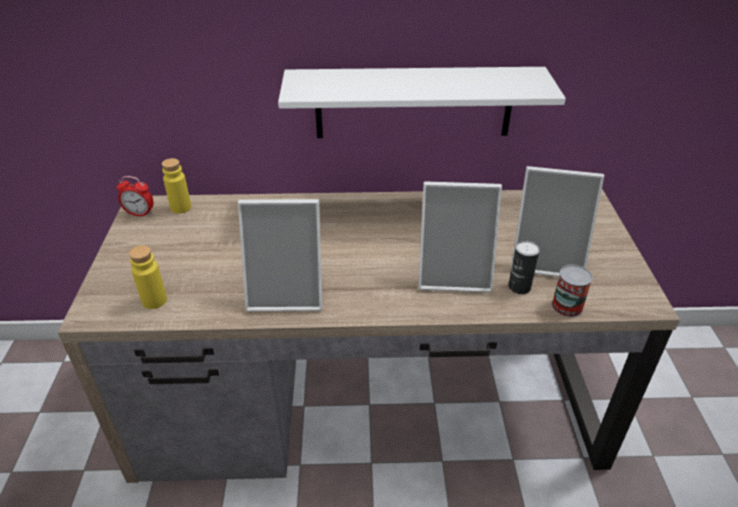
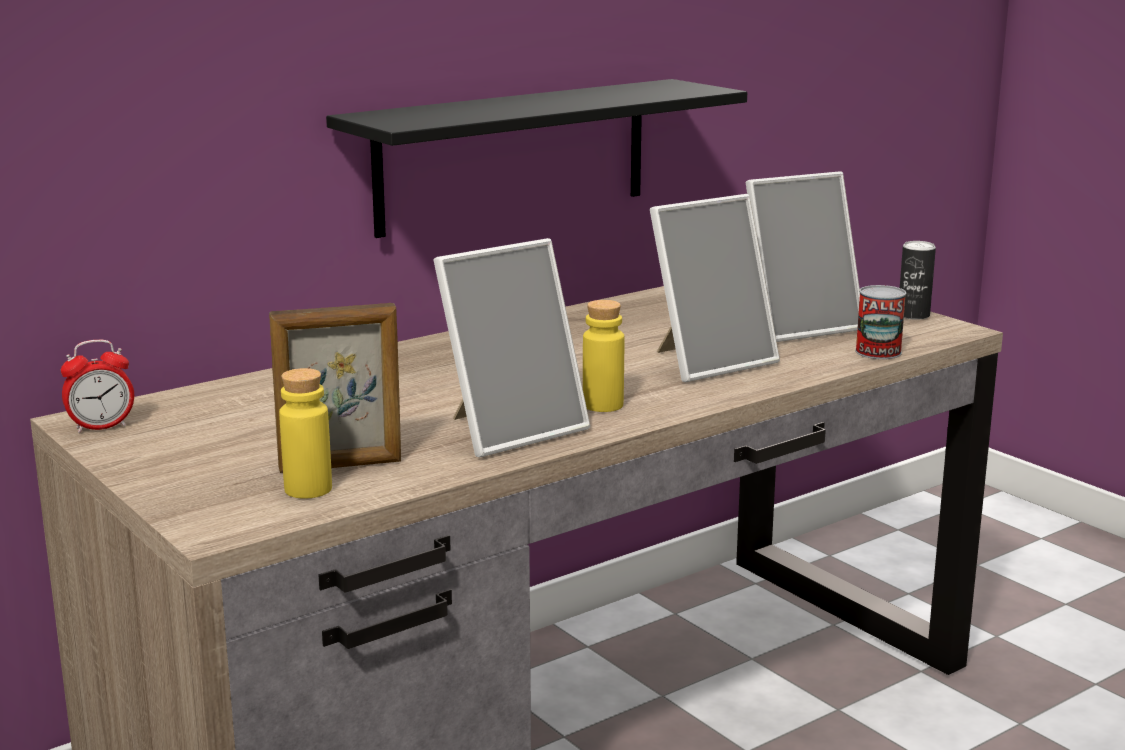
camera: 35 degrees left, 20 degrees down
(181, 208) = (170, 405): yellow bottle -> yellow bottle (603, 405)
(187, 287) = (341, 465): none -> picture frame
(413, 103) = (513, 155): white shelf -> black shelf
(519, 287) = (802, 352): can -> can (913, 315)

